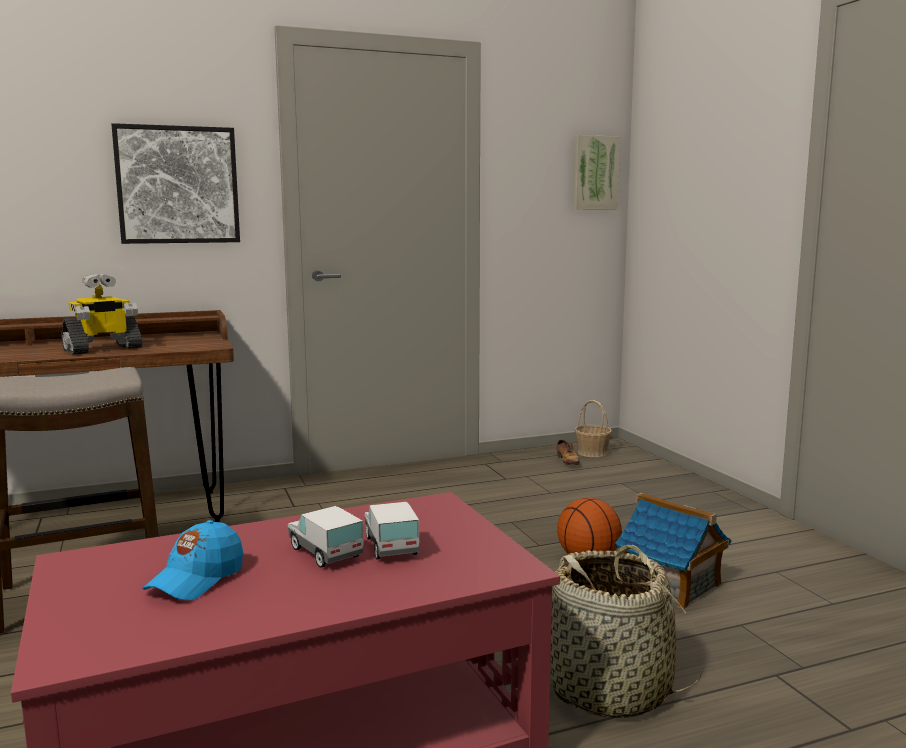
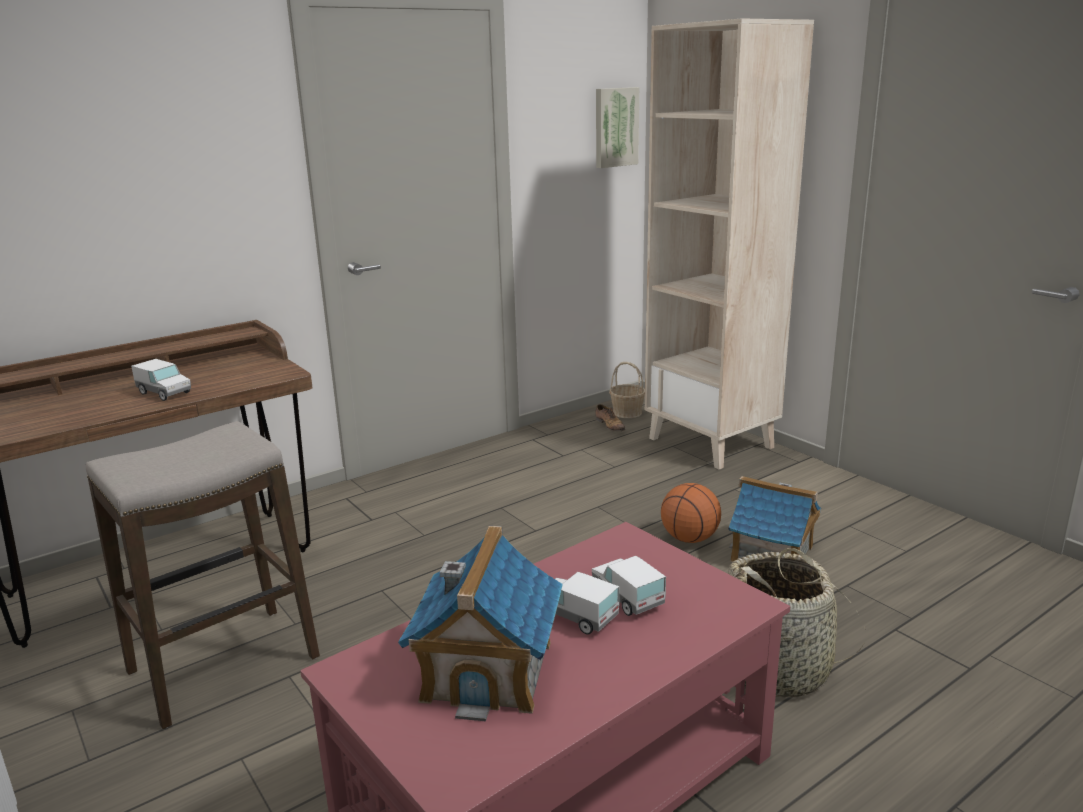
camera: 15 degrees left, 10 degrees up
(103, 349) = (164, 393): toy robot -> toy truck
(178, 185) = (195, 183): picture -> none
(196, 580) = (488, 670): blue cap -> toy house
(664, 485) = (712, 443): none -> beige bookcase

